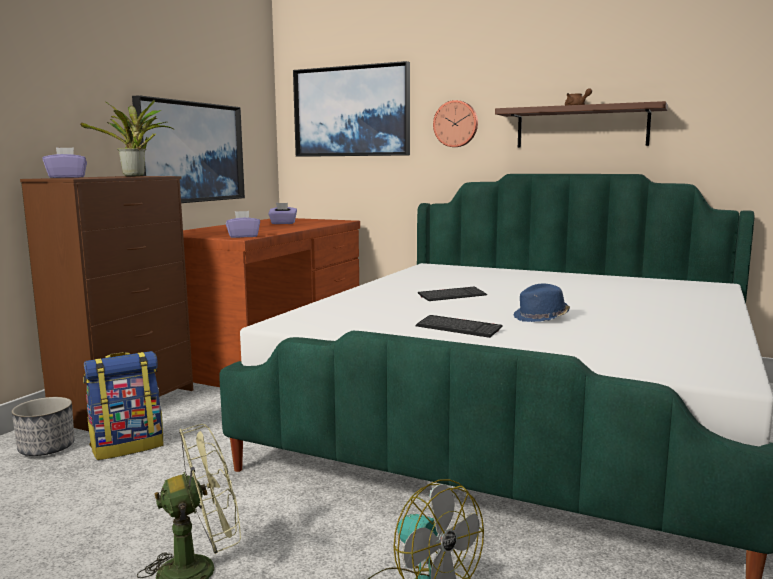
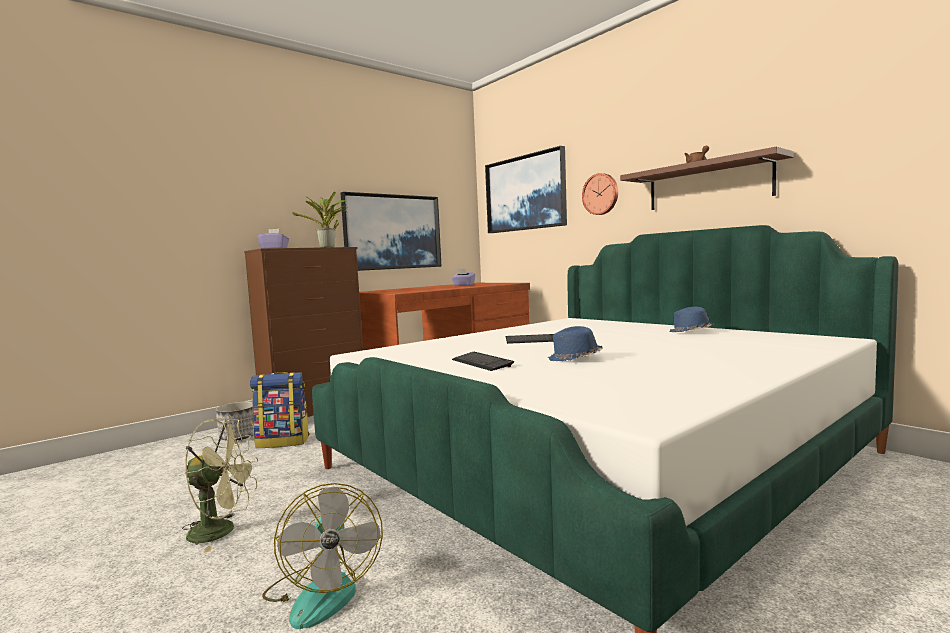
camera: 25 degrees right, 5 degrees down
(243, 236) = (403, 292): purple tissue box -> none
(582, 280) = (690, 332): none -> blue hat

